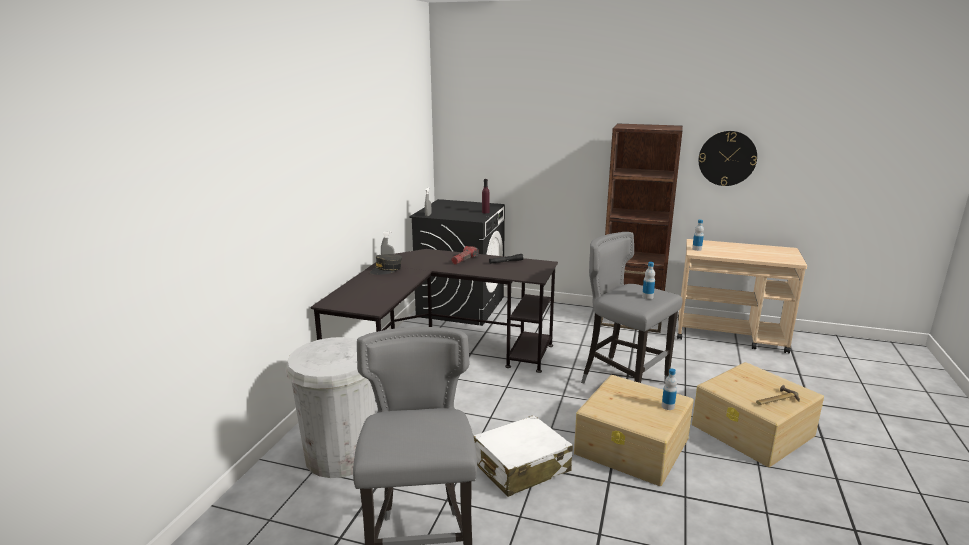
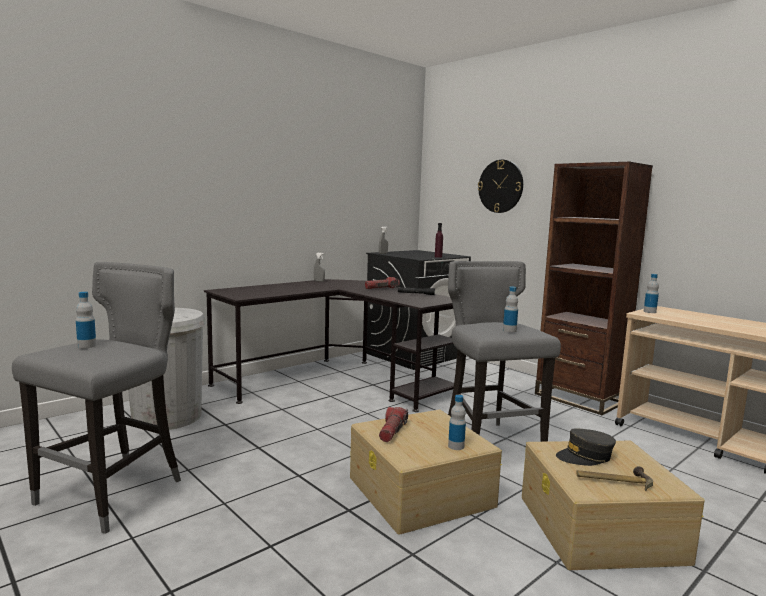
camera: 30 degrees right, 10 degrees down
(386, 270) = (305, 284): grey cap -> grey cap (585, 456)
(400, 429) = (86, 346): none -> bottle
(521, 467) = (284, 470): white suitcase -> none
(613, 408) = (392, 431): none -> flashlight
(727, 158) = (711, 205): wall clock -> wall clock (500, 186)

